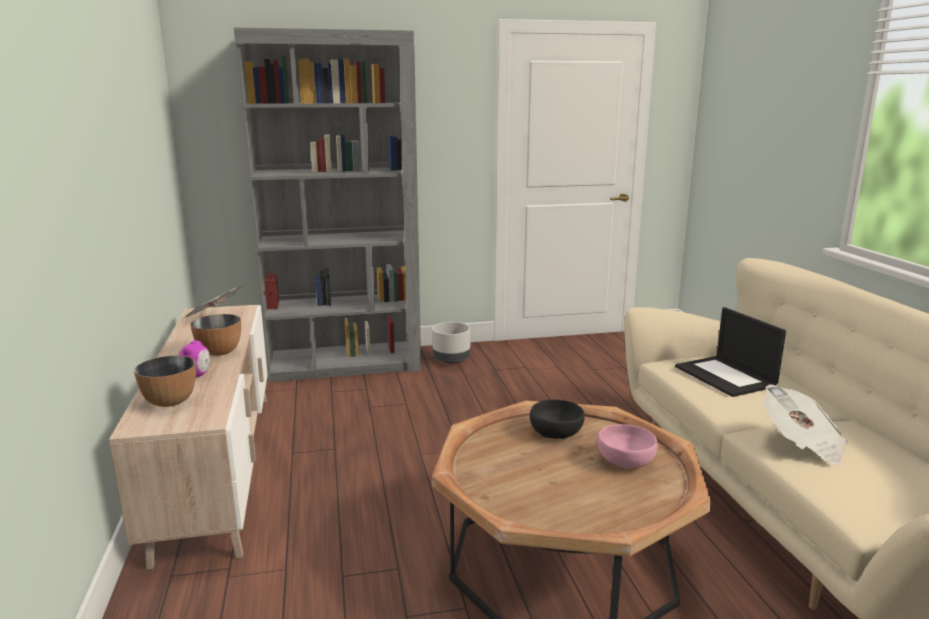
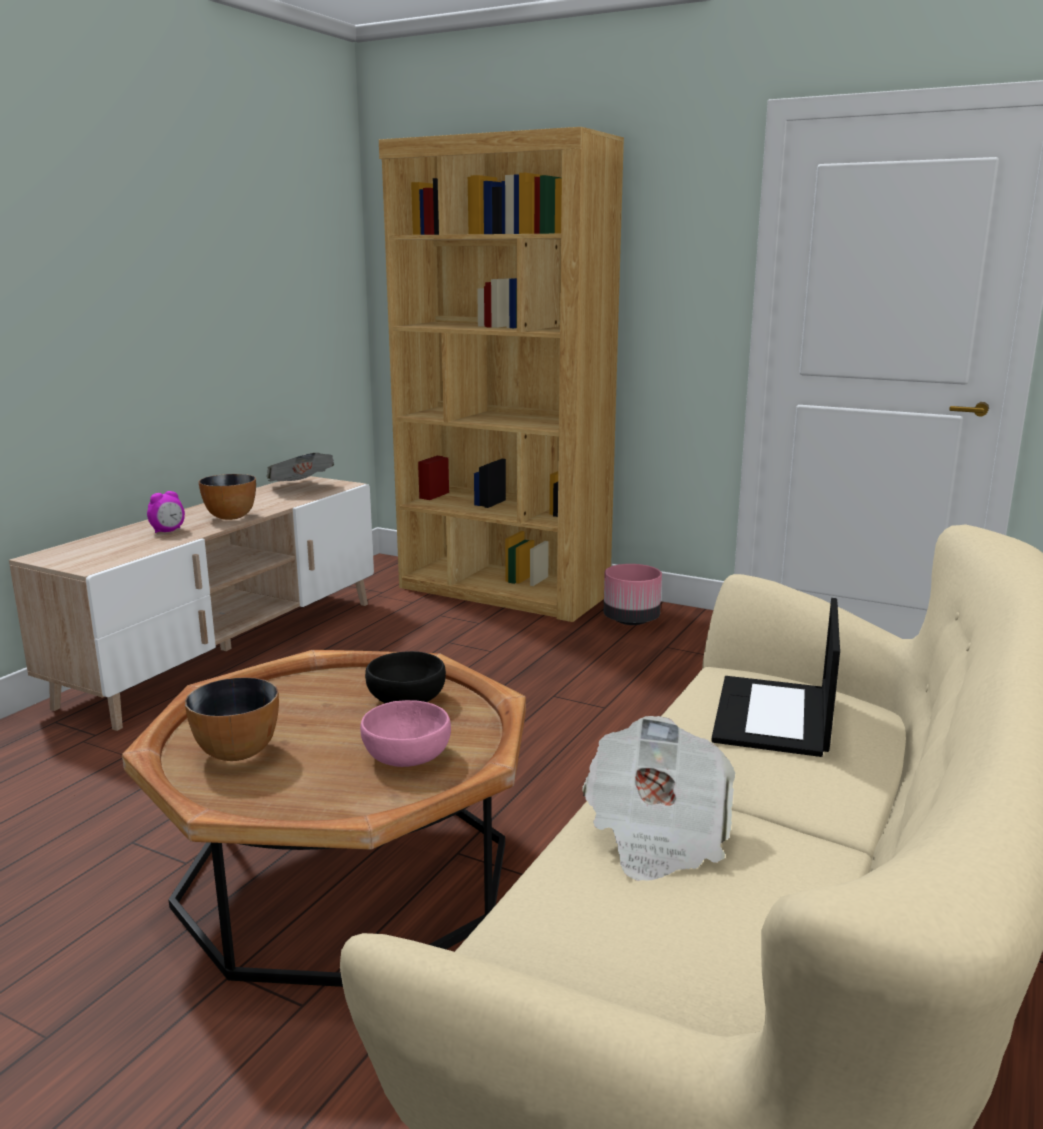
camera: 40 degrees right, 0 degrees up
(170, 402) = (103, 545): bowl -> bowl (237, 752)
(345, 364) = (503, 591): grey bookcase -> brown bookcase
(451, 360) = (631, 621): grey planter -> pink planter

